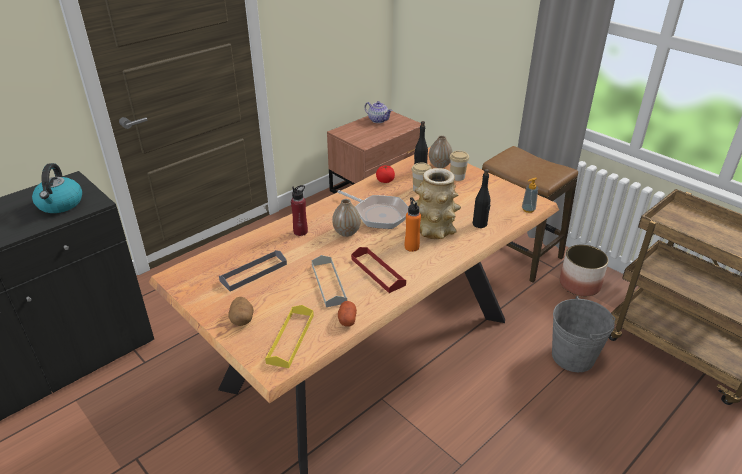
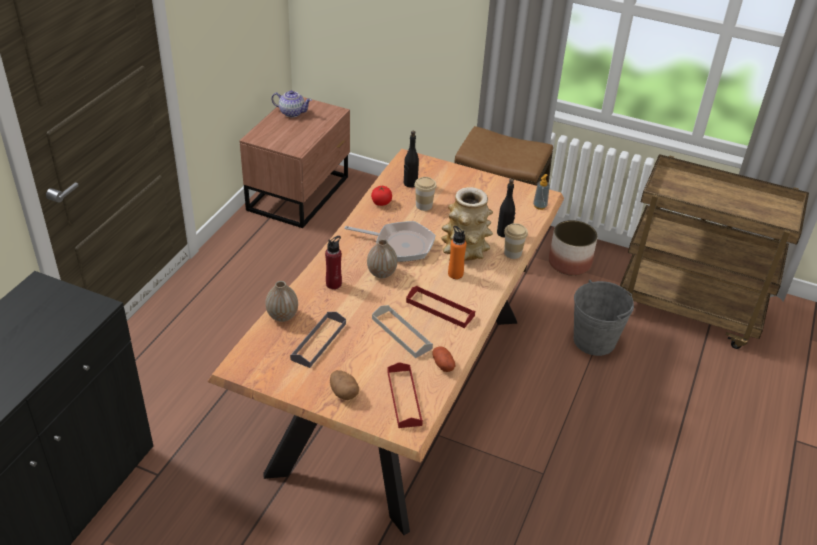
camera: 25 degrees left, 5 degrees up
(60, 204) = (56, 319): kettle -> none
(290, 338) = (404, 398): yellow tray -> red tray
(439, 165) = (425, 171): vase -> vase (282, 316)
(457, 177) = (452, 182): cup -> cup (512, 253)

